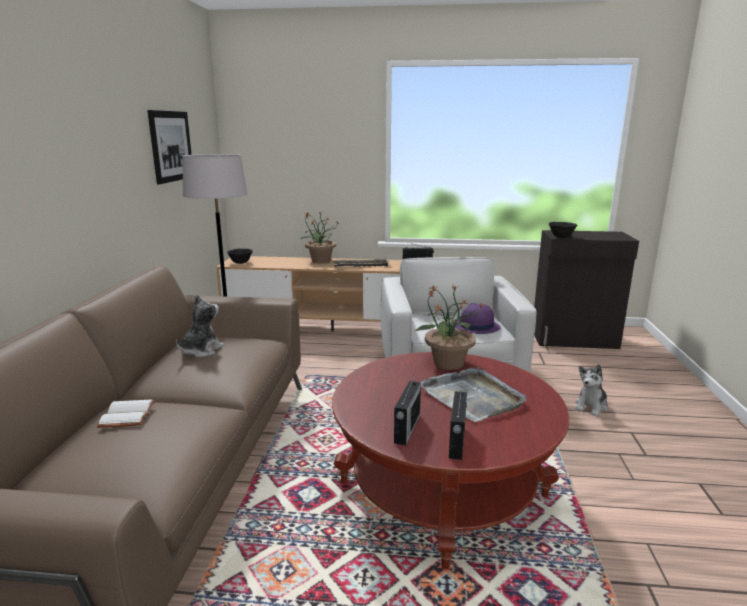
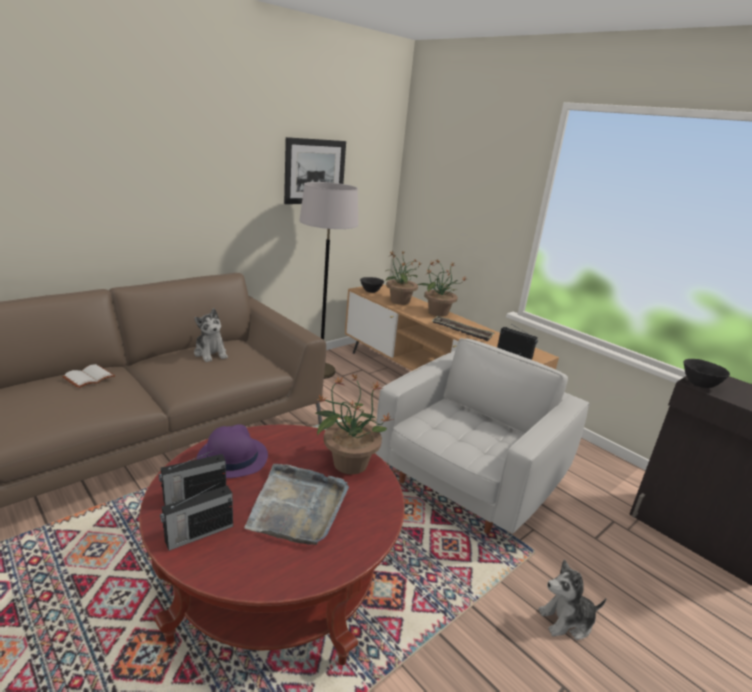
camera: 40 degrees right, 5 degrees up
(201, 351) = (211, 353): plush toy -> plush toy turned 75 degrees clockwise
(277, 262) = (399, 301): none -> potted plant
(475, 326) = (478, 444): purple hat -> purple hat (232, 457)

